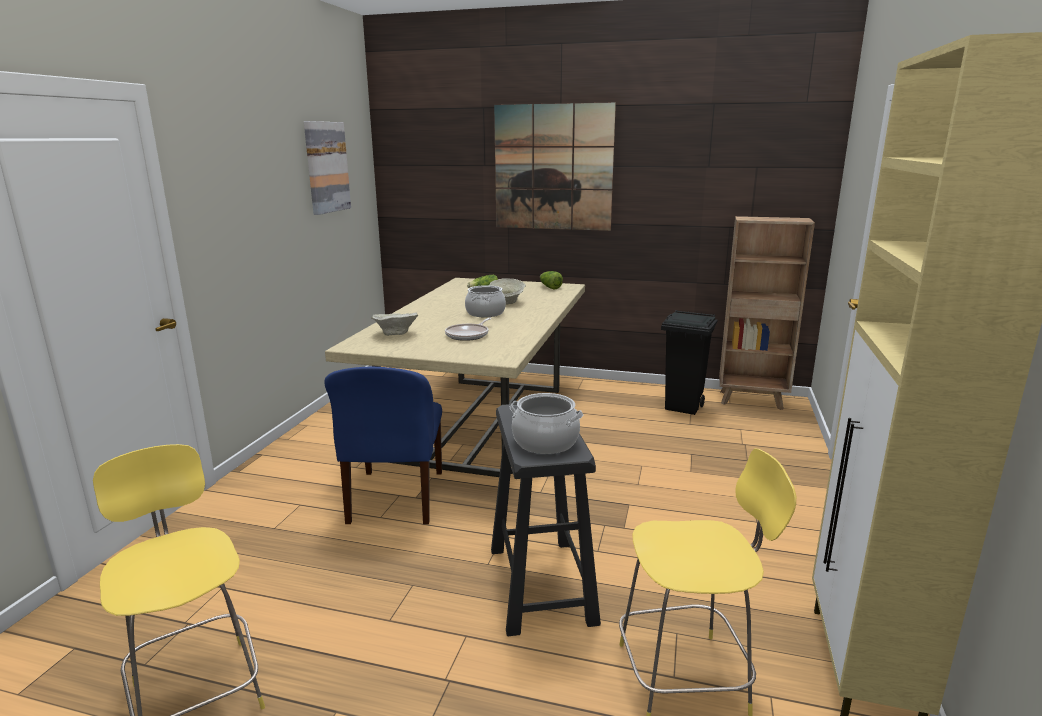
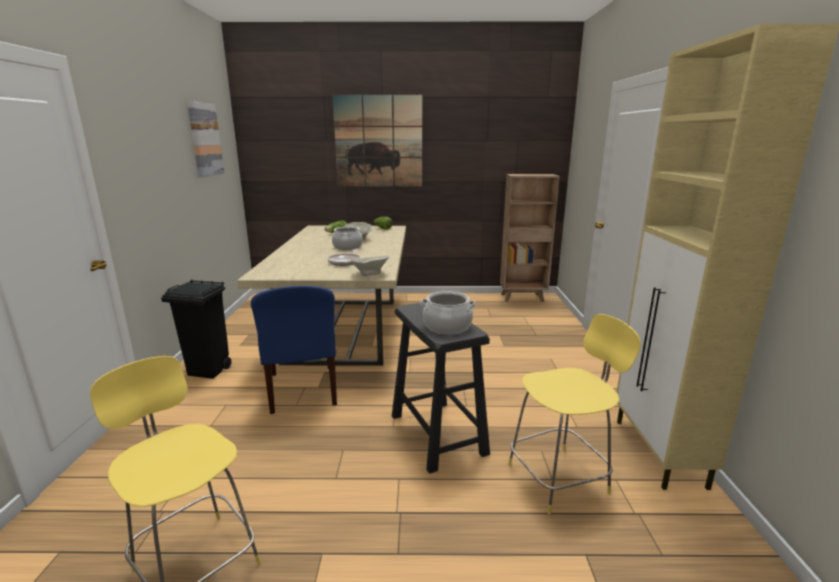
camera: 15 degrees left, 0 degrees up
(395, 335) = (288, 265): beige bowl -> beige bowl (370, 275)
(683, 407) = (482, 306): black trash can -> black trash can (209, 371)

